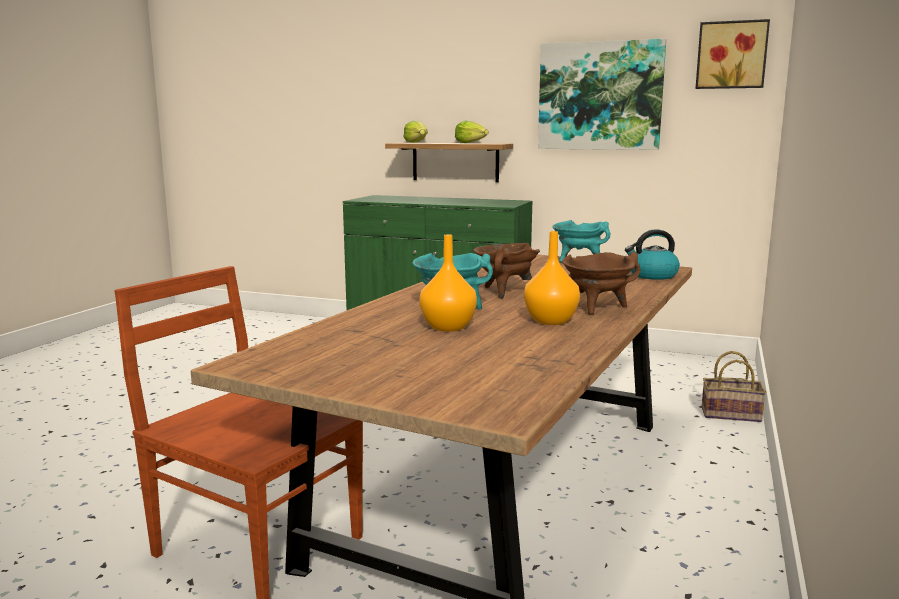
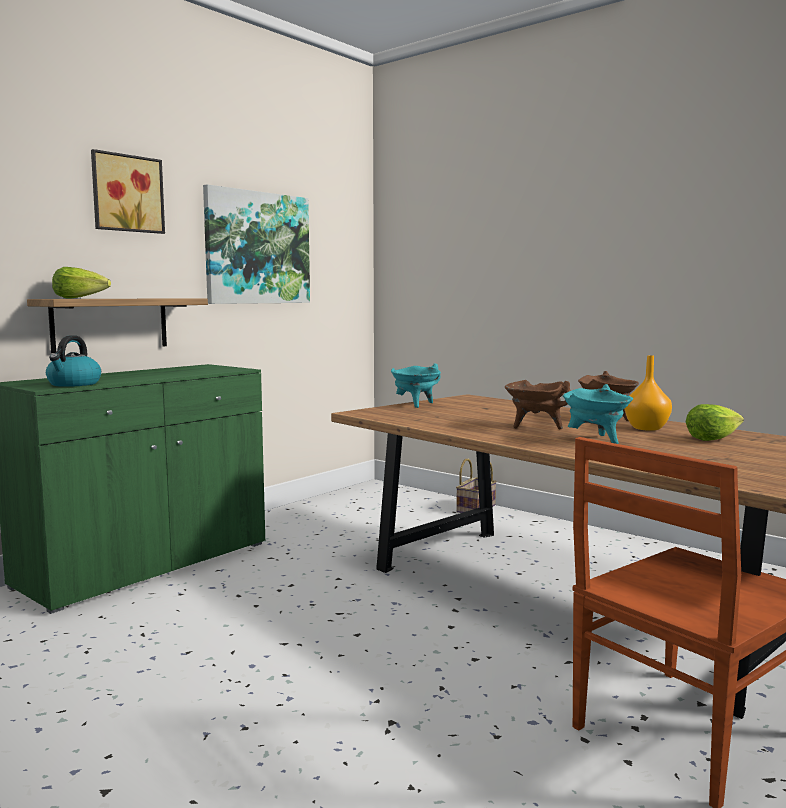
camera: 70 degrees left, 5 degrees down
(448, 327) = (668, 445): orange vase -> none
(471, 143) = (150, 298): lettuce -> lettuce (712, 438)
(652, 275) = (495, 401): kettle -> kettle (74, 384)
(731, 55) = (344, 220): picture -> picture (126, 193)

